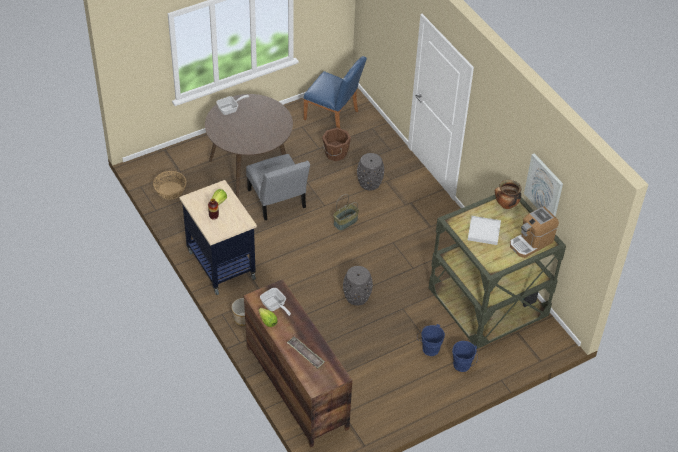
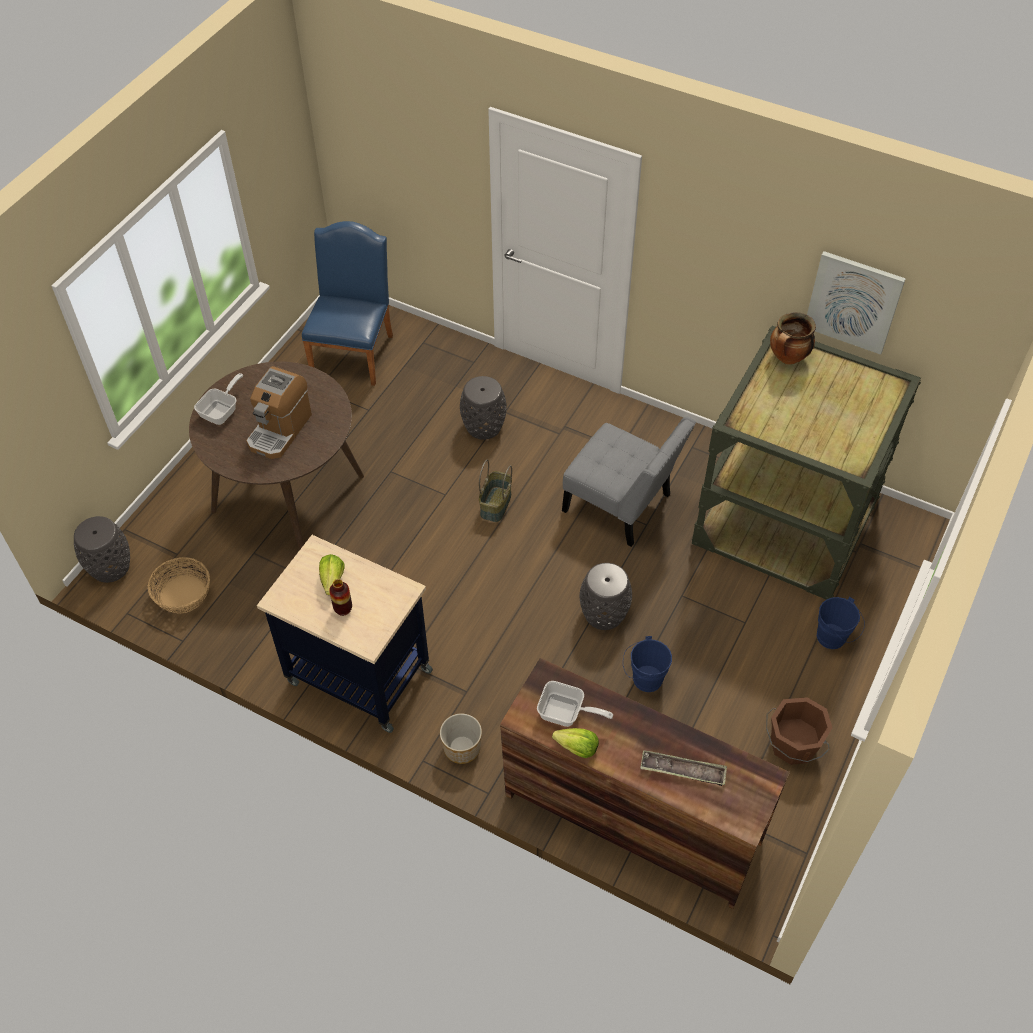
camera: 30 degrees left, 5 degrees up
(147, 163) = (110, 567): none -> grey stool
(277, 201) = (369, 524): grey chair -> grey chair (622, 506)
(334, 116) = (354, 351): blue chair -> blue chair turned 75 degrees counterclockwise
(335, 153) = (399, 406): brown bucket -> brown bucket (793, 745)
(429, 348) = (767, 637): blue bucket -> blue bucket (644, 679)
(483, 231) = (794, 415): white tray -> none
(531, 243) = (872, 398): coffee machine -> coffee machine (279, 430)

